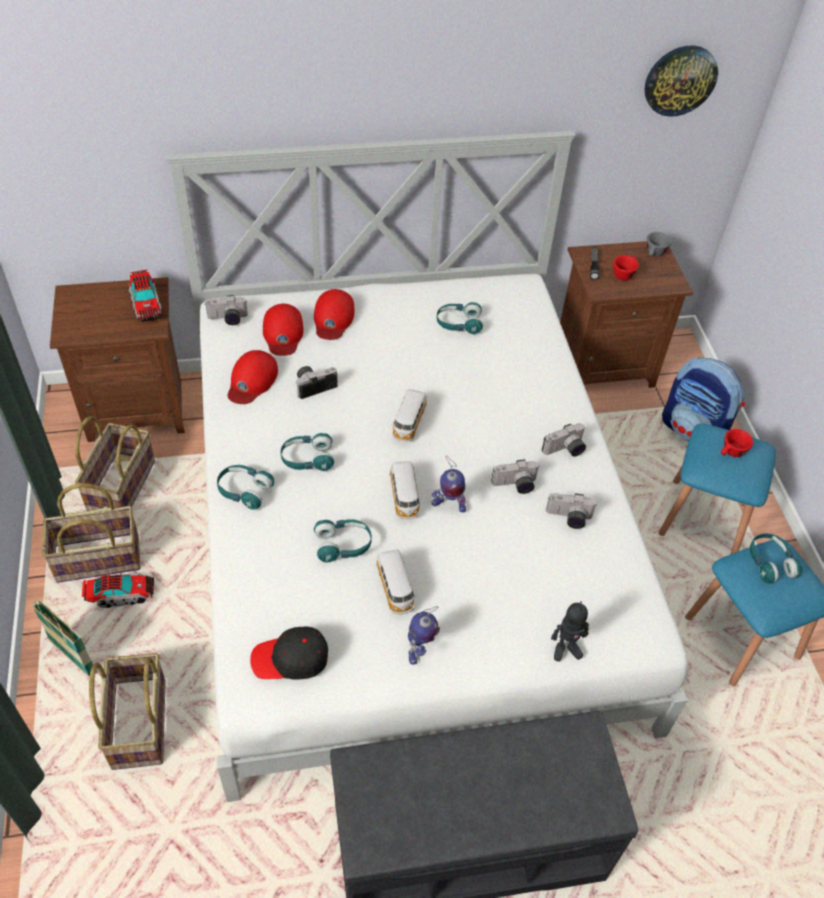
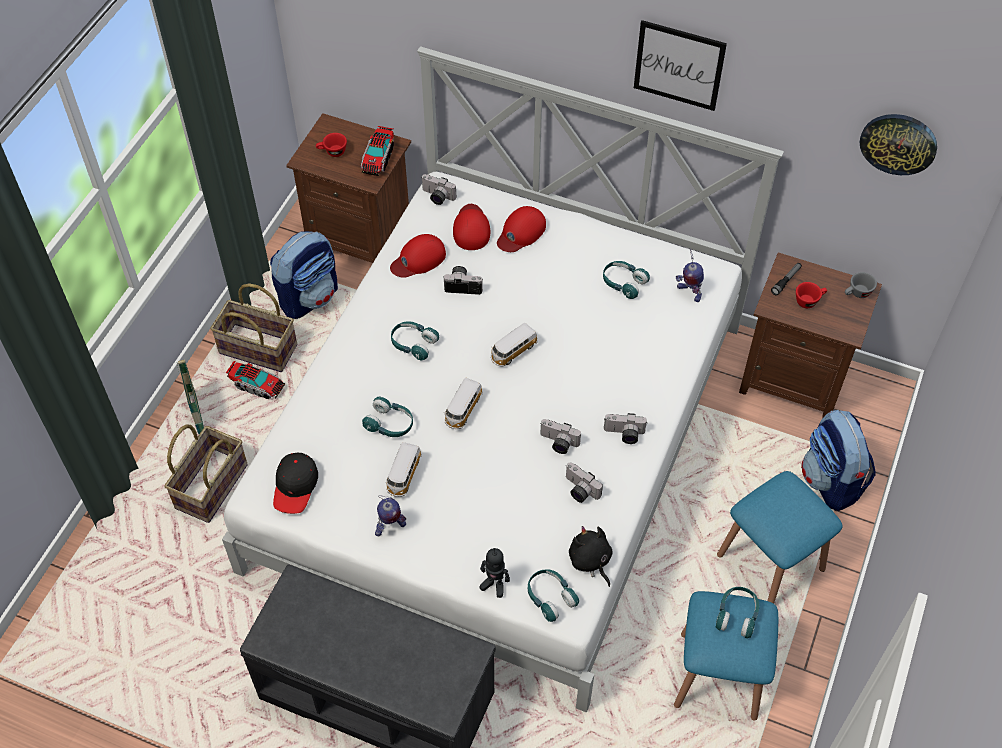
camera: 35 degrees right, 5 degrees up
(120, 485) = (309, 297): basket -> backpack
(244, 491) = (351, 347): turquoise headphones -> turquoise headphones (550, 597)
(283, 333) = (471, 228): red cap -> red cap turned 150 degrees clockwise
(290, 659) = (295, 486): black cap -> black cap turned 105 degrees counterclockwise
(448, 505) = (492, 432): toy robot -> toy robot (689, 292)
(459, 72) = (679, 65): none -> picture
(630, 578) = (590, 561): none -> black plush toy
(731, 452) = (788, 509): red cup -> red cup (332, 152)

